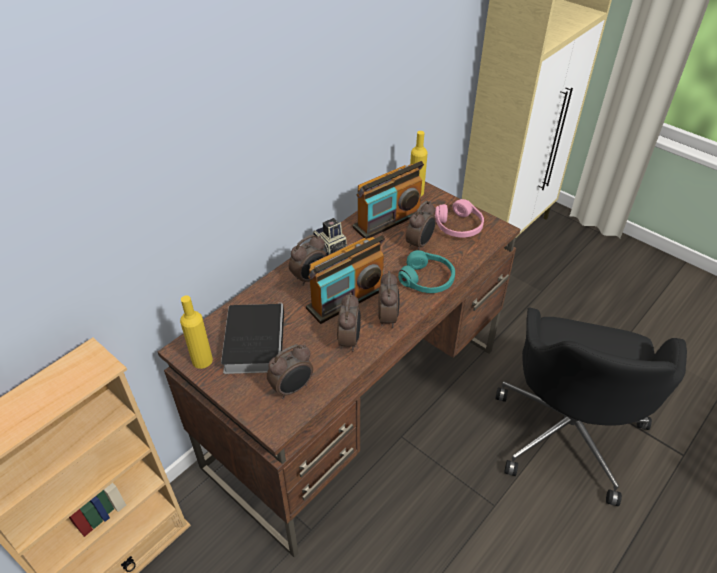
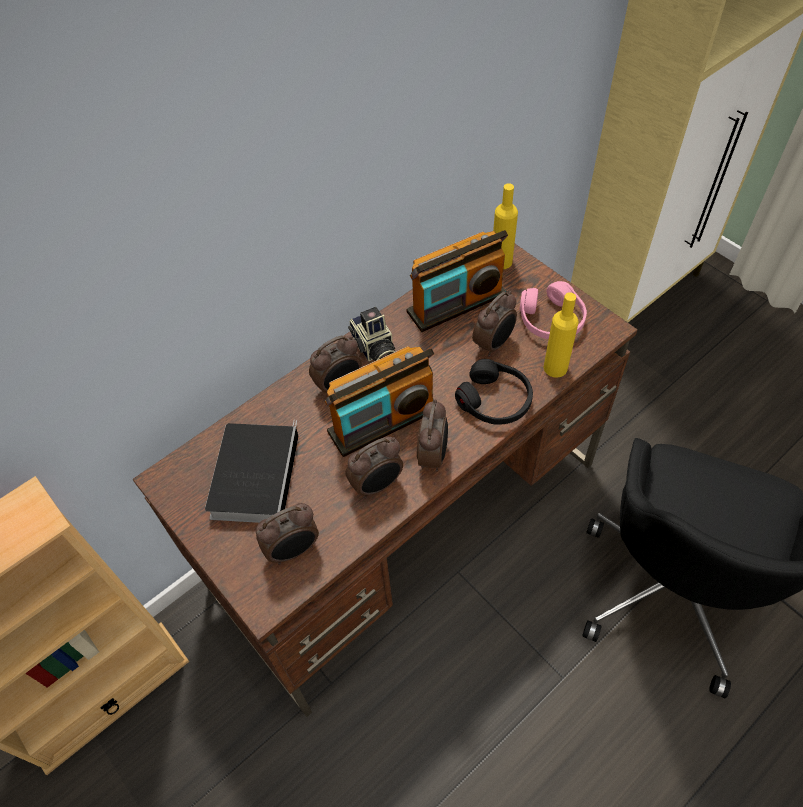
camera: 10 degrees right, 10 degrees up
(202, 360) = (186, 497): yellow bottle -> yellow bottle (555, 367)
(349, 340) = (377, 485): alarm clock -> alarm clock turned 45 degrees clockwise
(427, 279) = (495, 400): turquoise headphones -> black headphones

